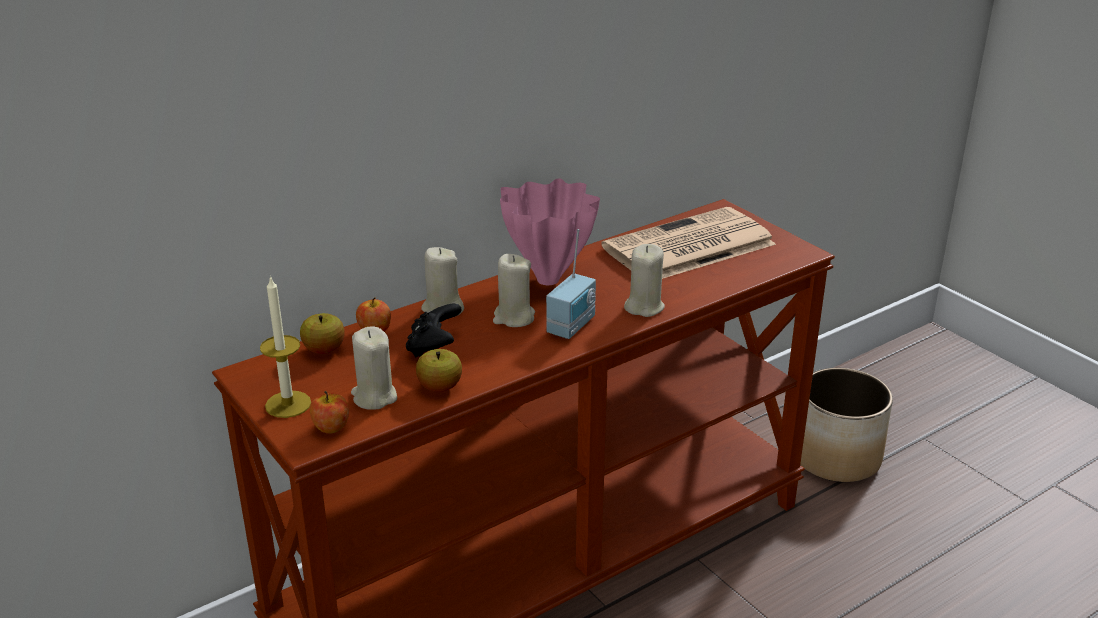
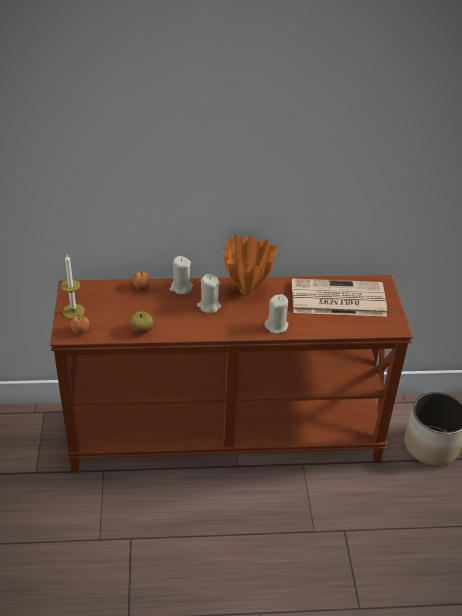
camera: 30 degrees right, 10 degrees up
(324, 350) = (111, 288): apple -> none
(374, 397) = (110, 323): beige candle -> none
(434, 347) = (158, 307): black game controller -> none
(550, 280) = (246, 291): pink vase -> orange vase
(573, 326) = (231, 323): radio -> none

